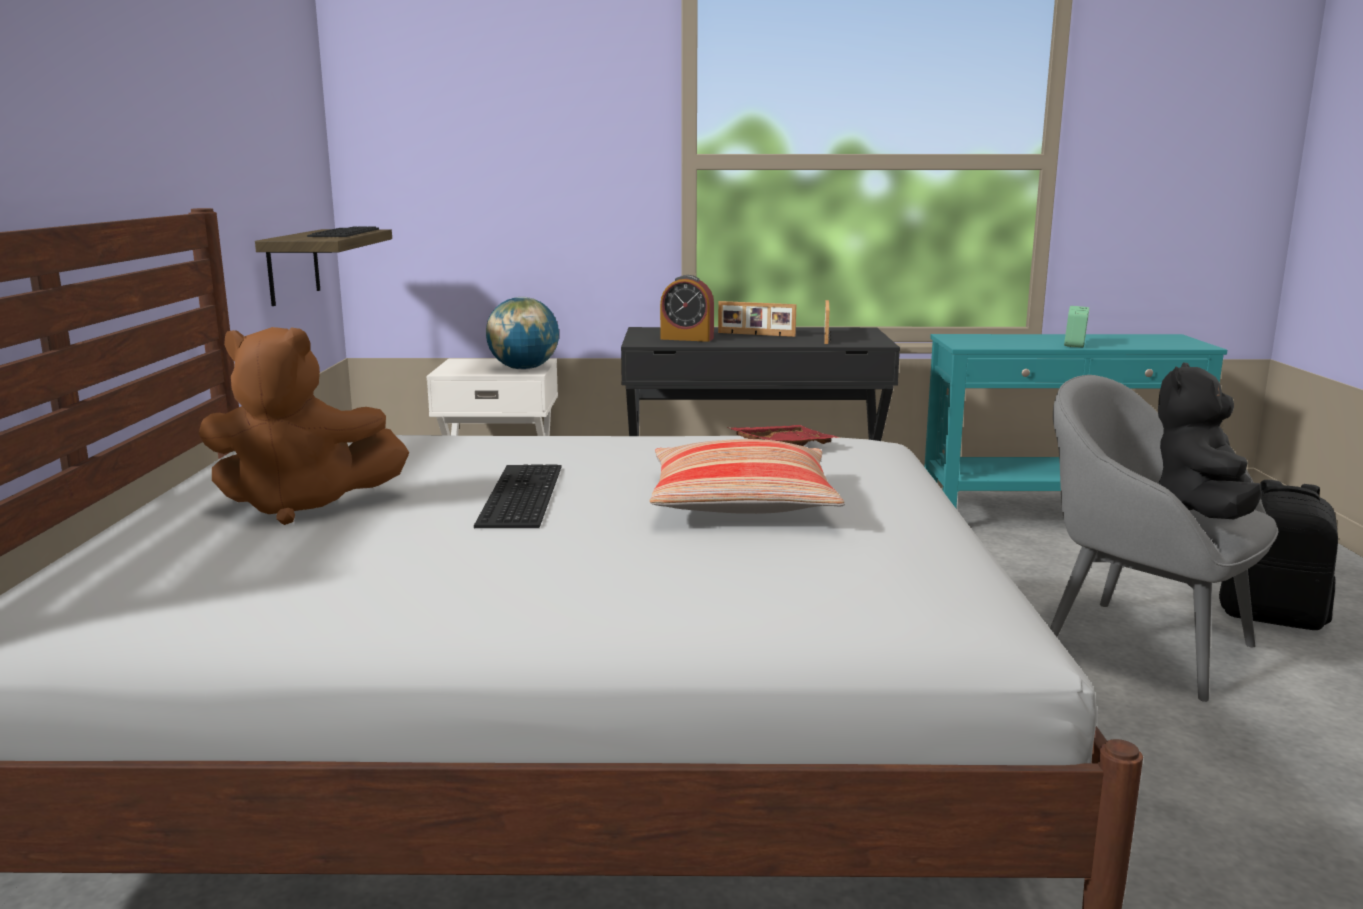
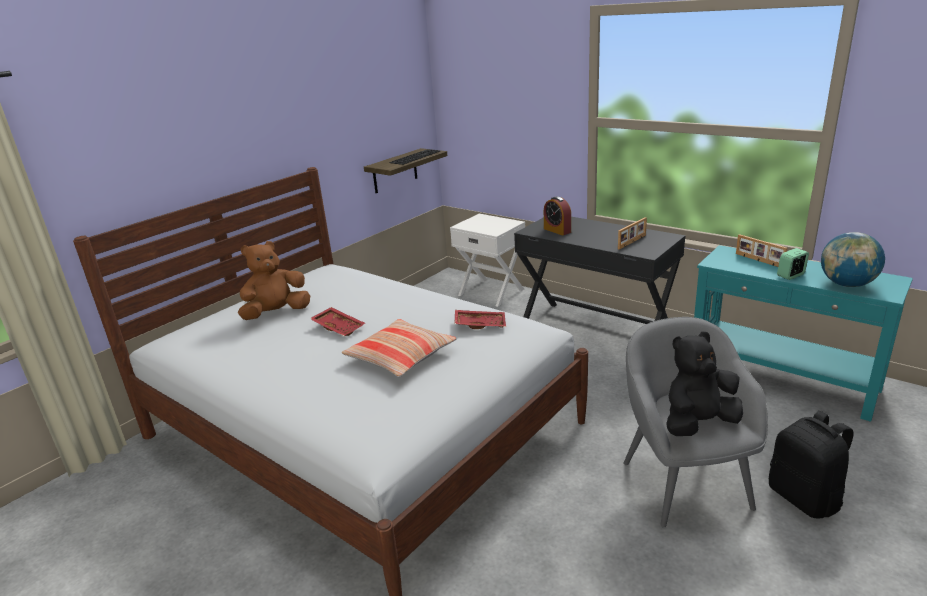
camera: 40 degrees right, 10 degrees up
(302, 506) = (276, 313): brown plush toy -> brown plush toy turned 105 degrees clockwise
(518, 494) = (339, 327): keyboard -> red tray
(524, 369) = (496, 229): globe -> globe (847, 284)
(756, 334) = (599, 232): picture frame -> picture frame (758, 261)

